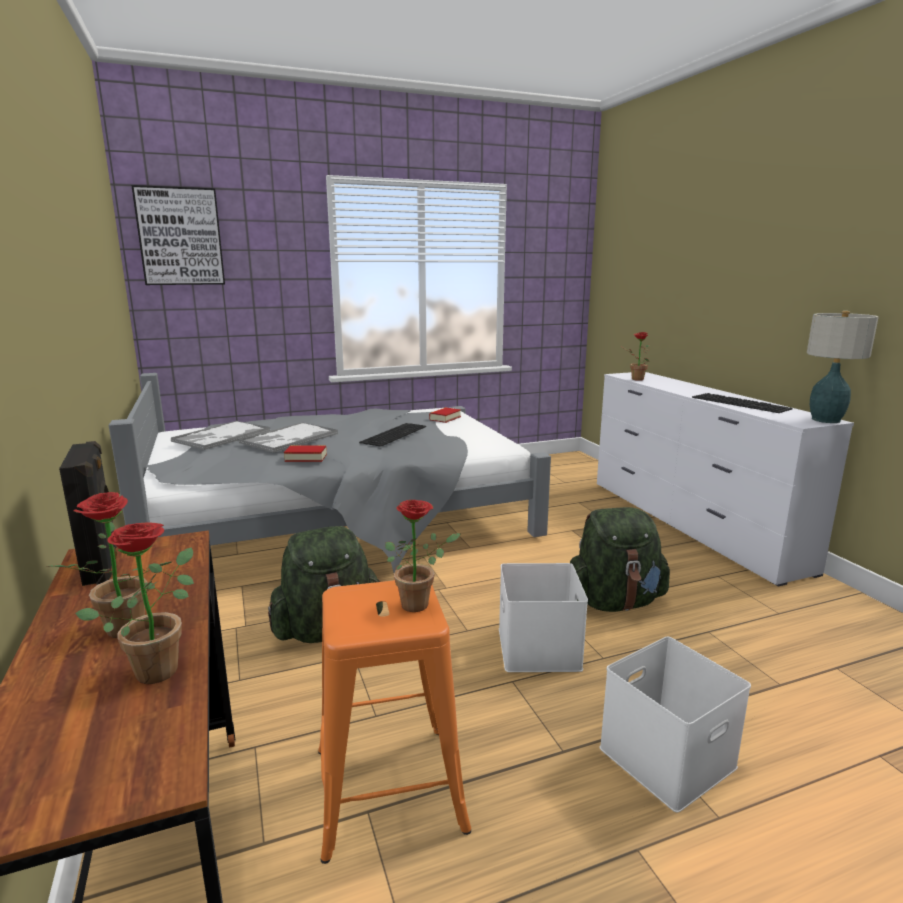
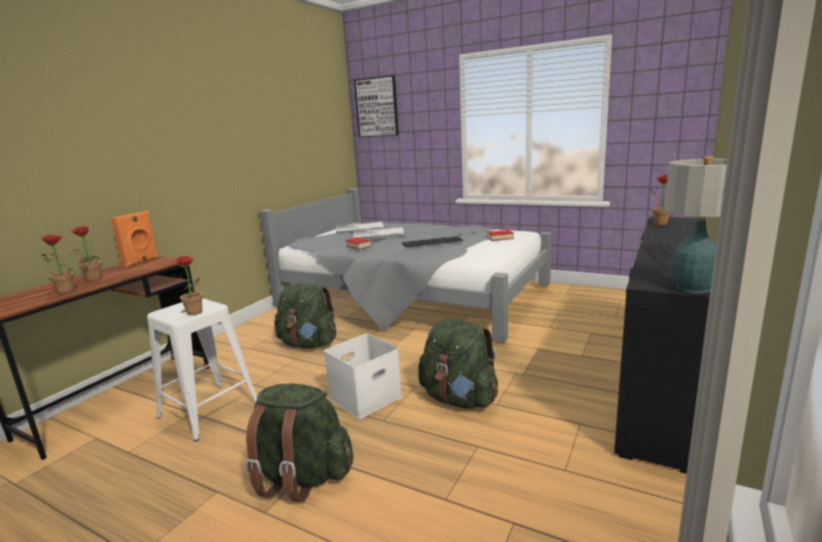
camera: 50 degrees right, 0 degrees up
(103, 565) = (141, 262): black speaker -> orange speaker
(388, 788) = (209, 410): orange stool -> white stool
(667, 759) = (301, 477): white storage box -> green backpack
(690, 523) = (659, 381): white dresser -> black dresser

